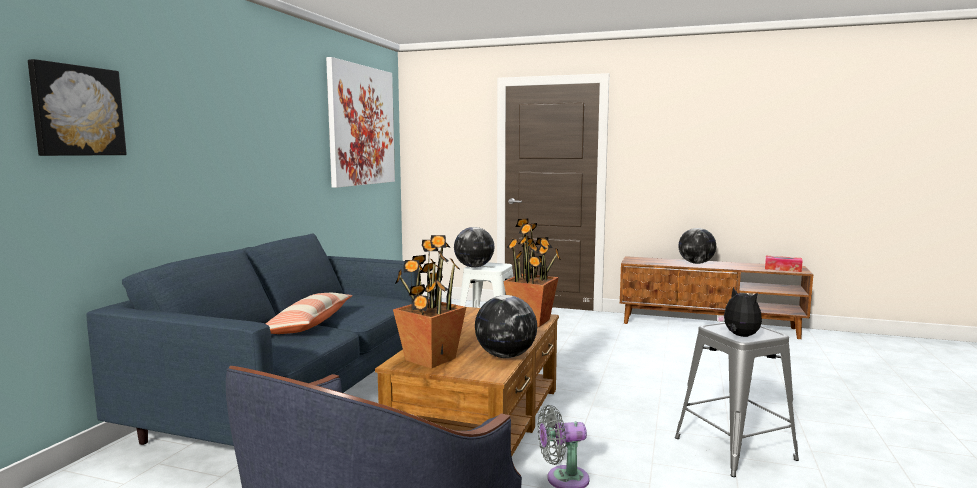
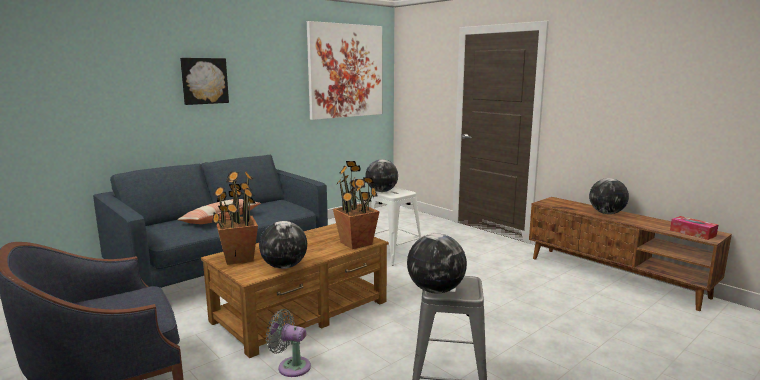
camera: 30 degrees right, 5 degrees up
(77, 111) = (88, 77): picture -> picture (204, 81)
(739, 336) = (435, 290): plush toy -> globe

